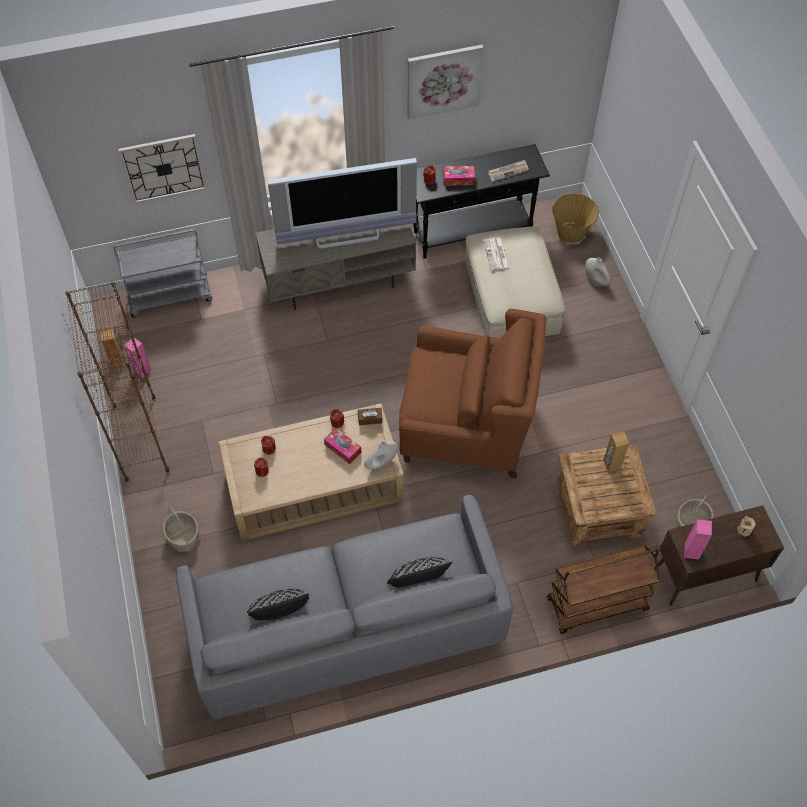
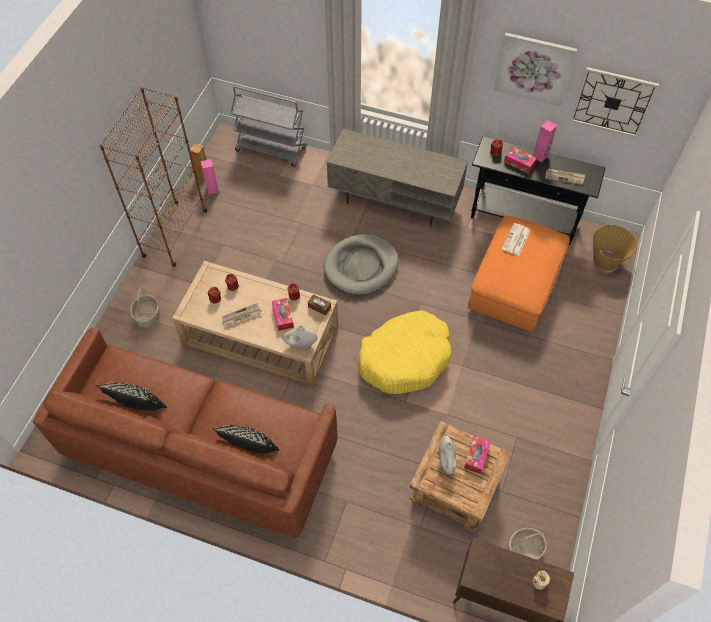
camera: 35 degrees right, 0 degrees up
(163, 168) = (287, 40): wall clock -> wall clock (612, 102)
(302, 471) = (241, 316): none -> newspaper
(346, 627) = (199, 450): grey sofa -> brown sofa
(347, 234) = (407, 163): television -> none
(358, 363) = (361, 266): none -> grey dog bed
(466, 424) = (405, 358): brown armchair -> yellow dog bed
(511, 299) = (515, 285): beige ottoman -> orange ottoman
(596, 281) = (596, 309): white vase -> white vase (446, 461)
(596, 605) = (394, 561): brown cart -> none
(611, 465) = (476, 456): brown speaker -> tissue box
(691, 551) = (478, 569): pink speaker -> pink speaker (540, 156)

